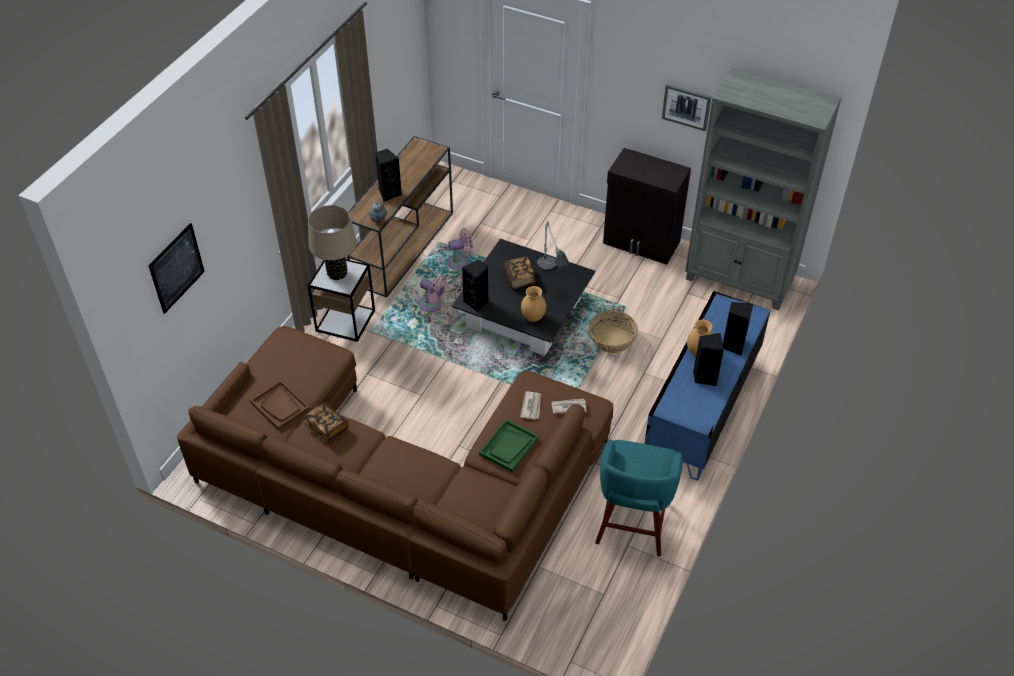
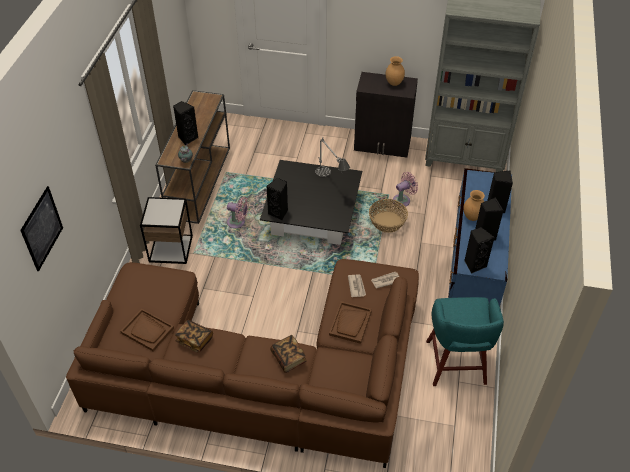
camera: 15 degrees left, 0 degrees up
(337, 273) = (161, 211): beige table lamp -> none
(460, 262) = (249, 185): pink fan -> pink fan (403, 200)
(509, 447) = (350, 323): green tray -> brown tray
(519, 278) = (306, 187): book -> book (288, 358)
(533, 317) = (327, 216): brown vase -> brown vase (393, 83)
(678, 409) = (474, 264): none -> black speaker
(686, 106) = (411, 29): picture -> none

